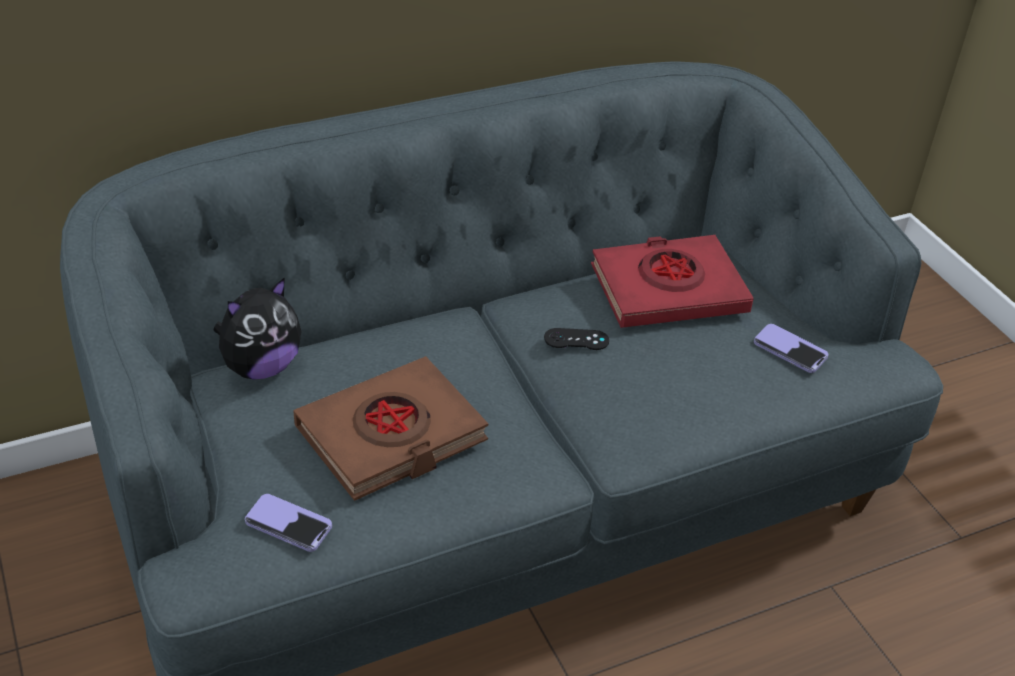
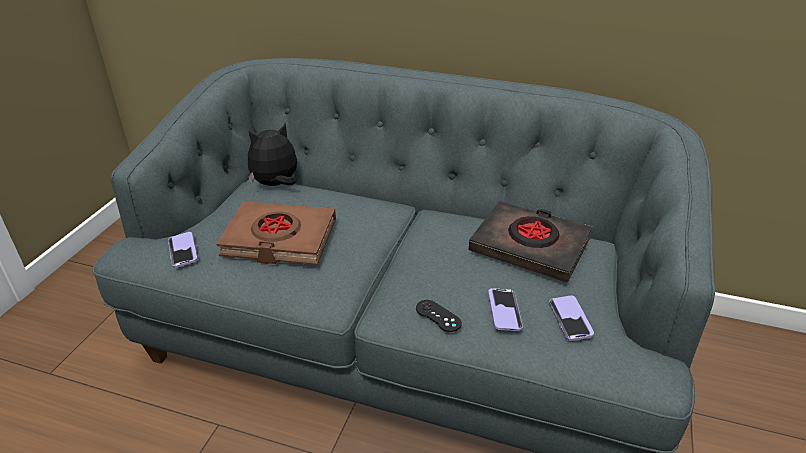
camera: 45 degrees right, 5 degrees down
(261, 367) = (276, 184): plush toy -> plush toy turned 150 degrees clockwise
(576, 339) = (437, 244): black game controller -> black game controller (438, 316)
(668, 290) = (530, 246): red book -> black book
(731, 376) = (504, 311): none -> phone

